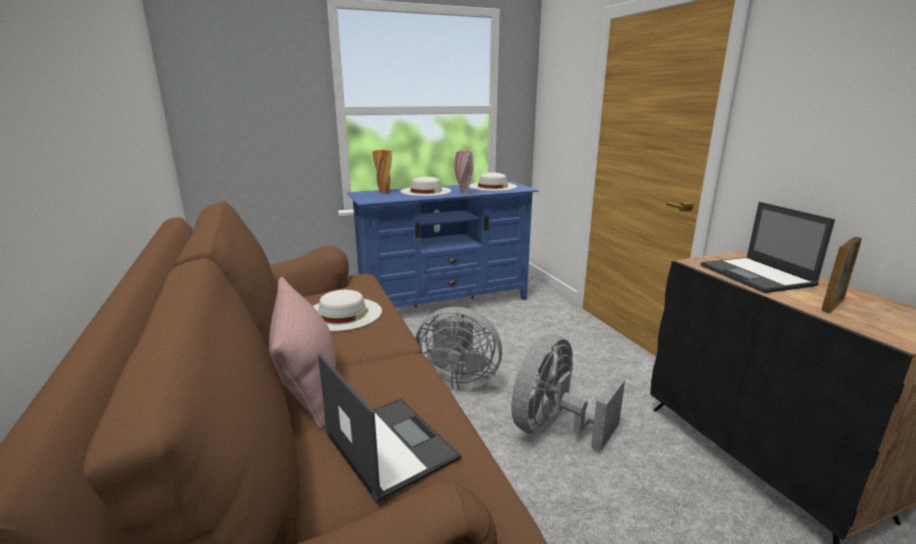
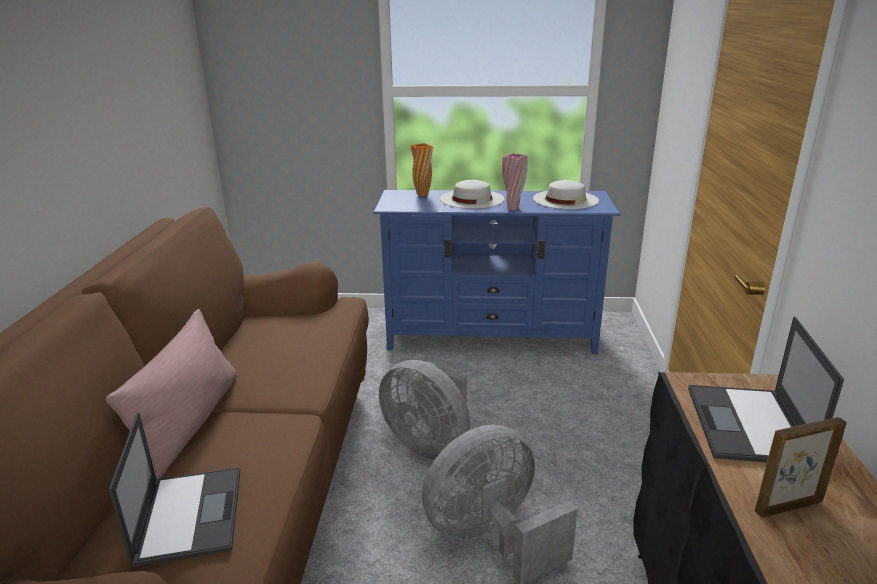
camera: 25 degrees right, 5 degrees up
(342, 313) = (284, 349): white hat -> none

